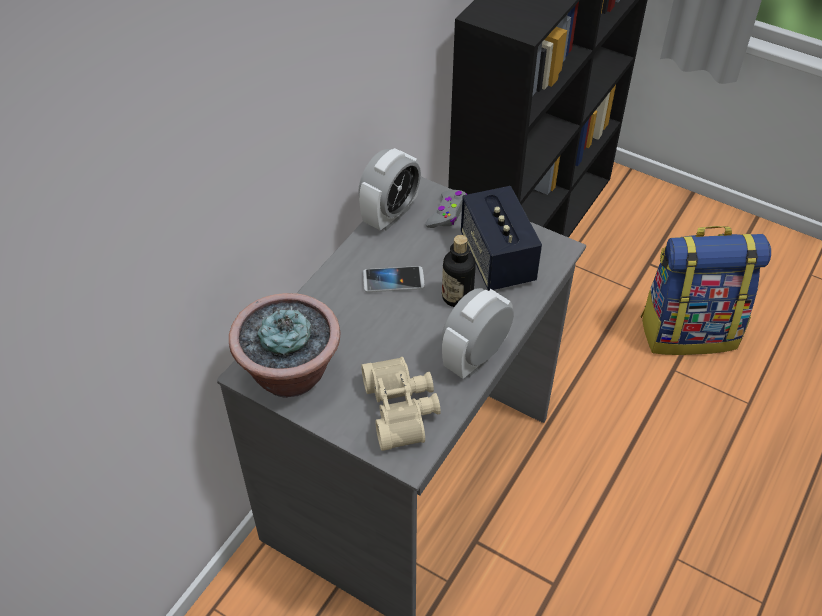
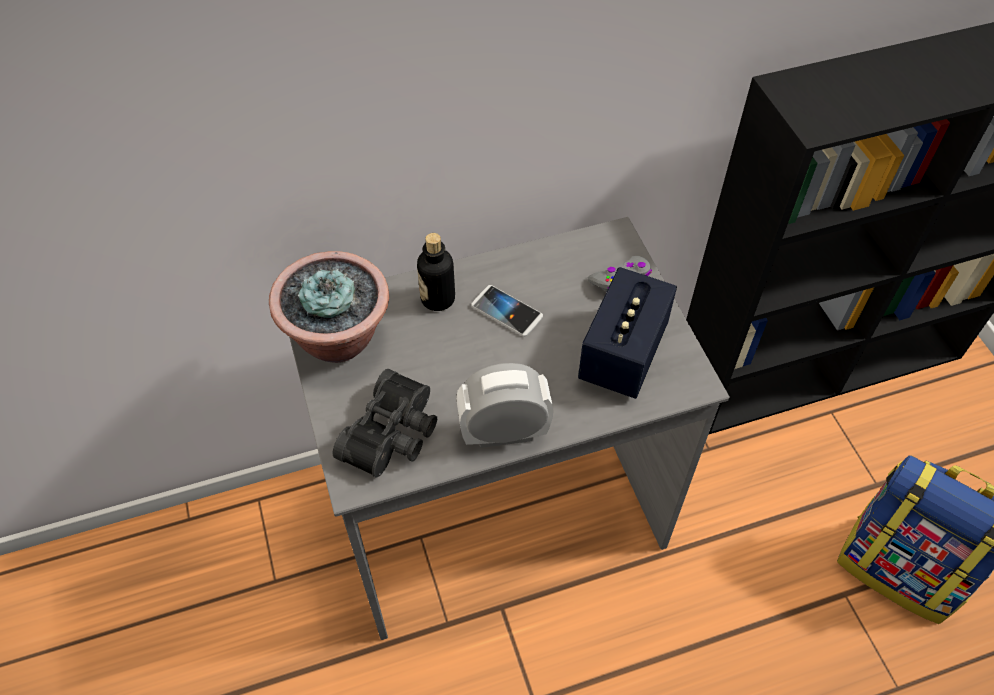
camera: 40 degrees right, 5 degrees up
(390, 215) = (567, 248): alarm clock -> none
(403, 409) = (394, 434): beige binoculars -> black binoculars
(457, 297) = (547, 365): bottle -> bottle (438, 298)

